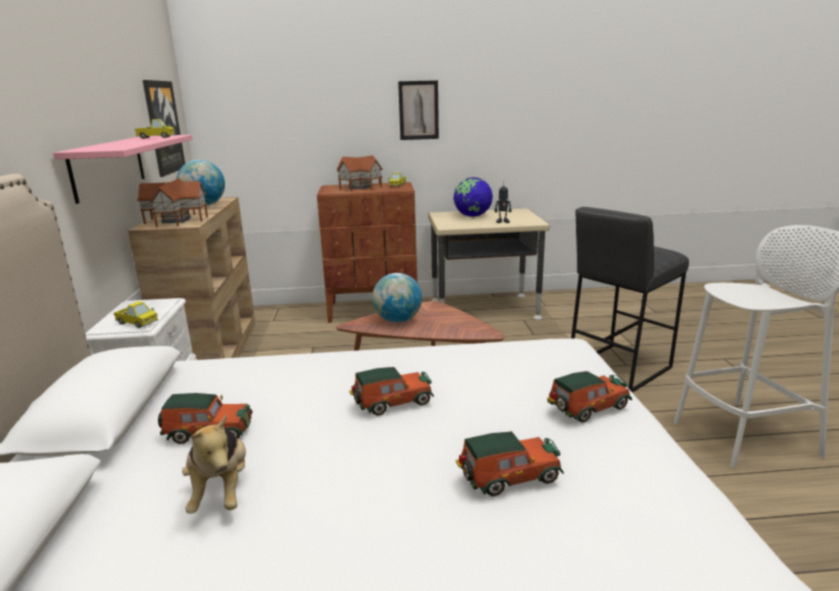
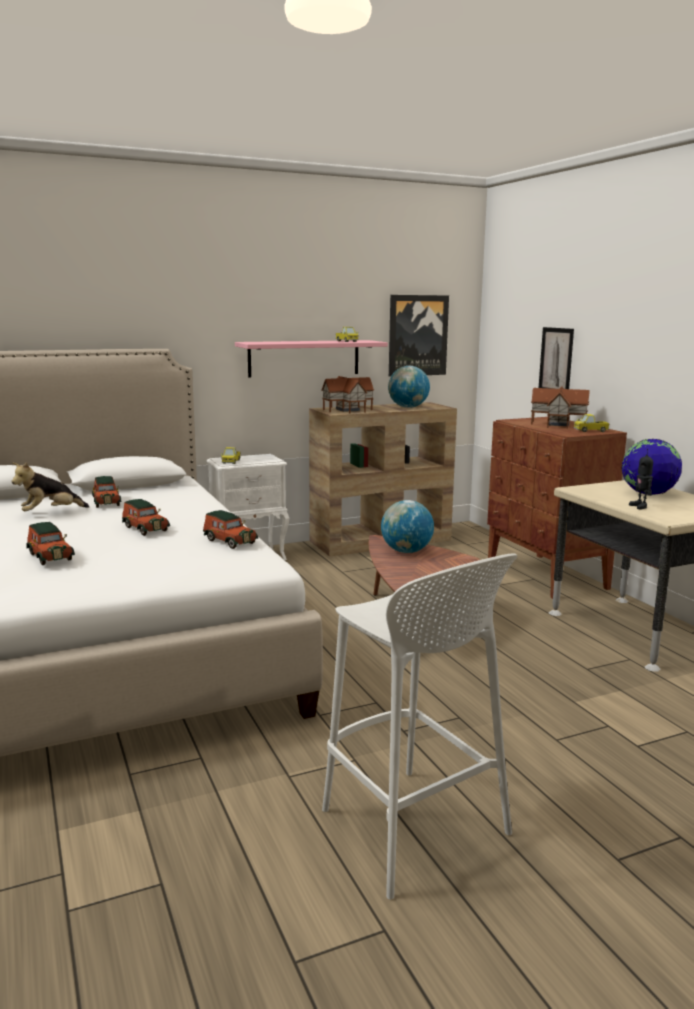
camera: 70 degrees right, 5 degrees down
(418, 110) = (651, 340): picture -> picture (556, 360)
(586, 408) = (142, 573): toy car -> toy car (229, 541)
(618, 368) = (537, 733): grey stool -> none

